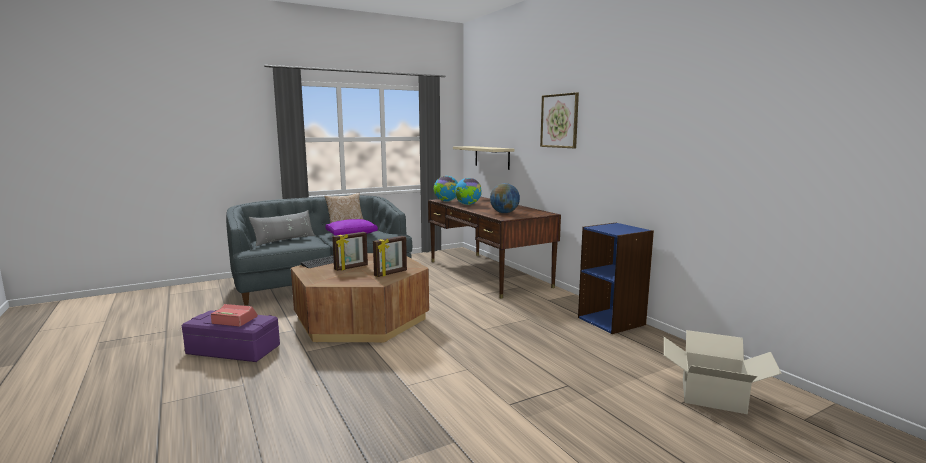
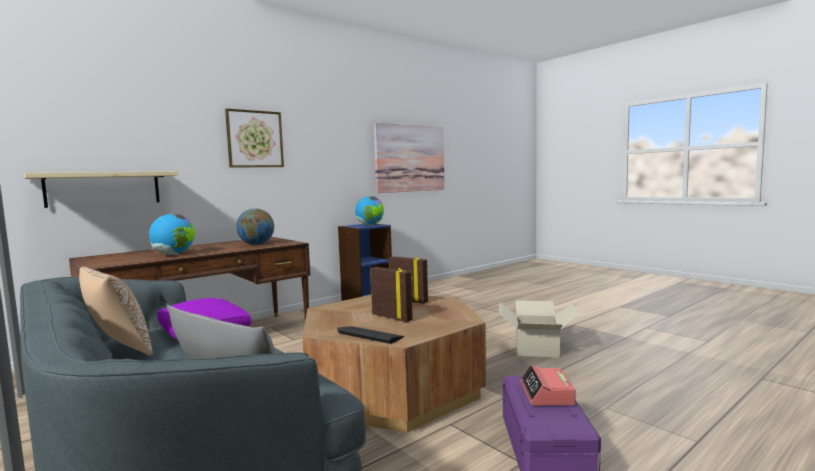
camera: 100 degrees left, 5 degrees down
(446, 201) = (121, 262): globe -> globe (370, 225)
(712, 395) = (467, 287): cardboard box -> cardboard box (536, 348)
(742, 142) = (410, 158): none -> picture

